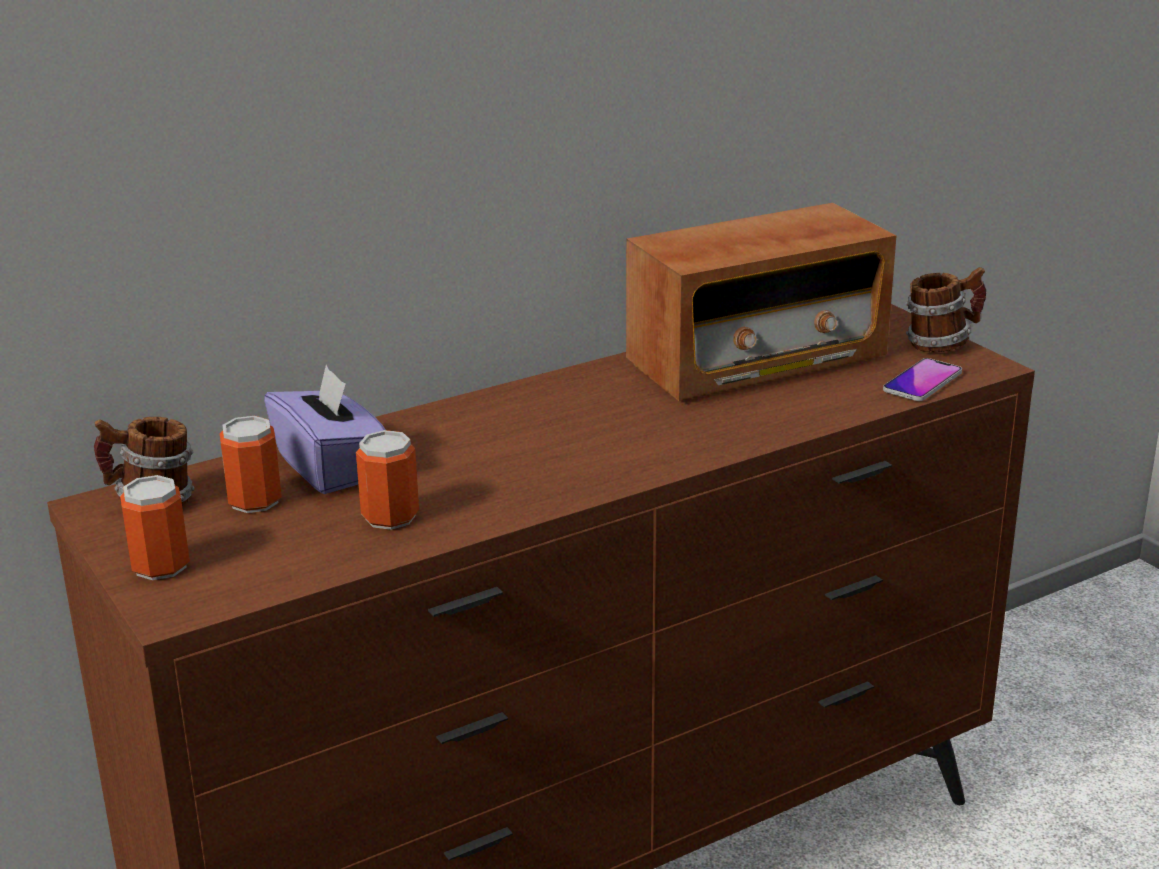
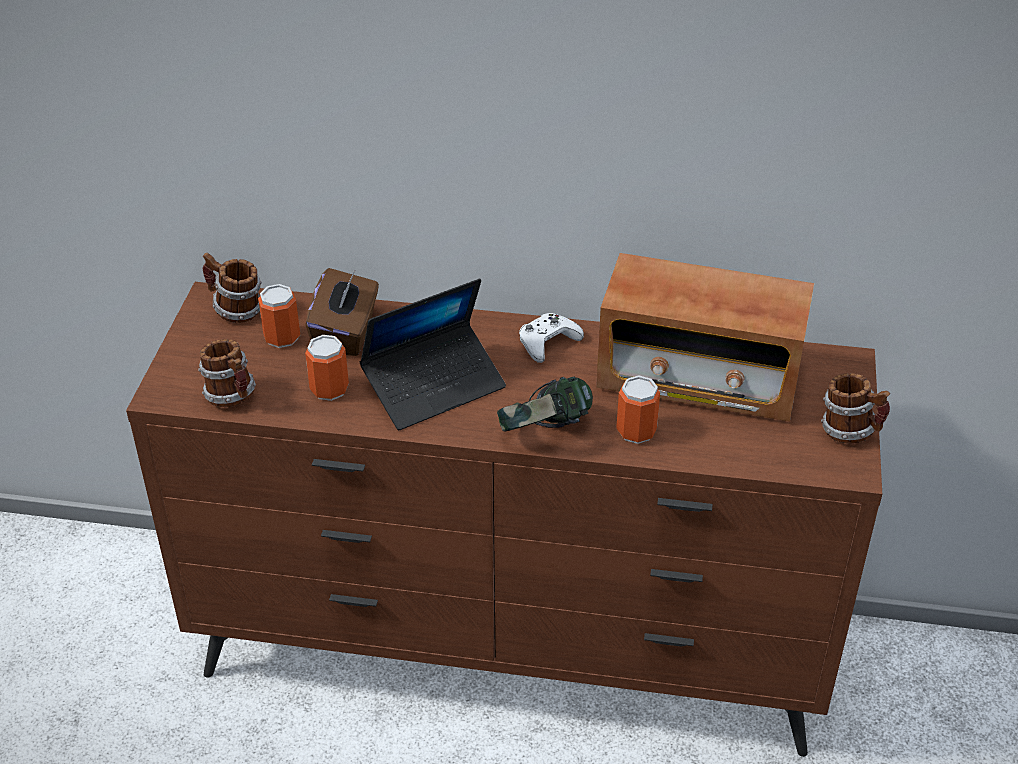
camera: 40 degrees right, 15 degrees up
(160, 566) = (189, 360): can -> can (636, 431)
(277, 572) = (233, 397): none -> mug
(331, 468) = (346, 333): purple tissue box -> brown tissue box
(507, 467) = (434, 386): none -> laptop
(569, 391) = (547, 342): none -> white game controller
(684, 452) = (545, 432): none -> headphones
(922, 382) = (782, 459): phone -> none

